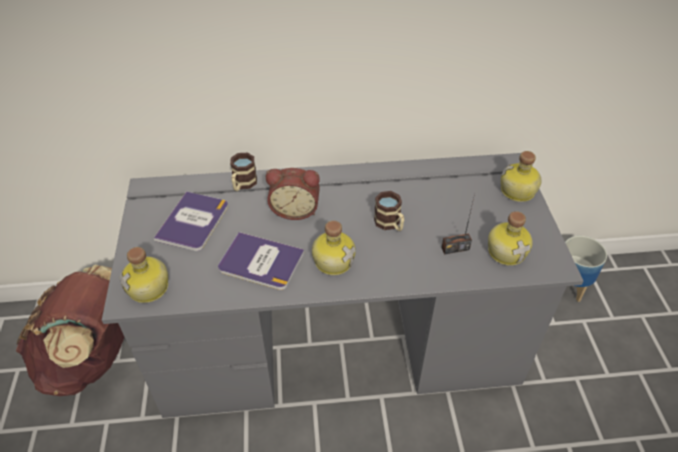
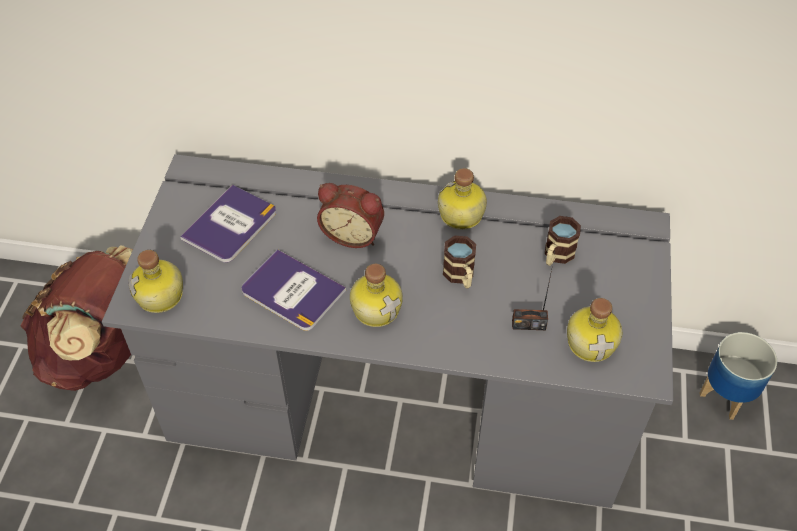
camera: 15 degrees right, 5 degrees up
(243, 184) = (301, 188): mug -> mug (556, 256)
(518, 192) = (640, 266): bottle -> bottle (461, 216)

